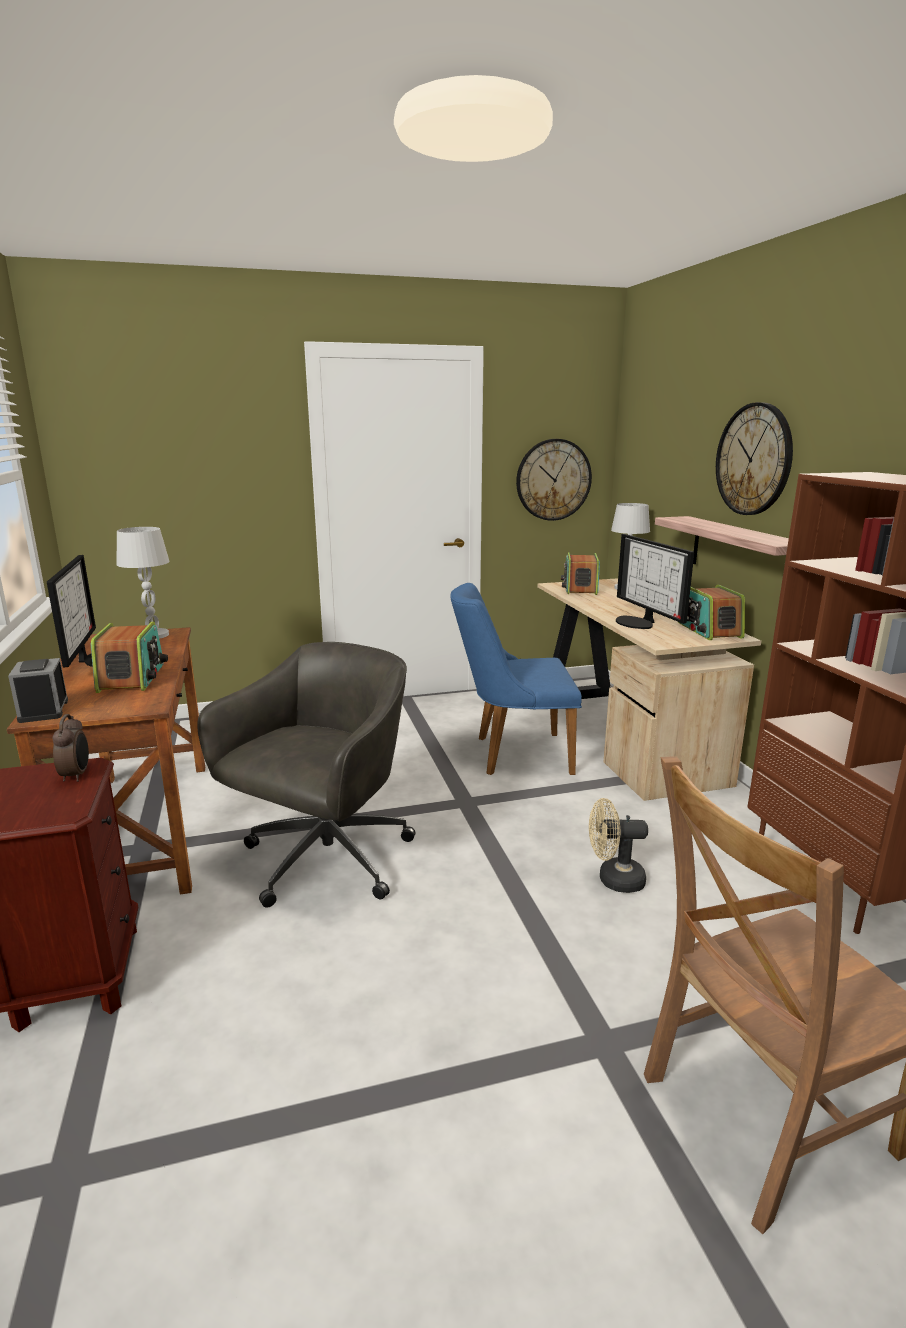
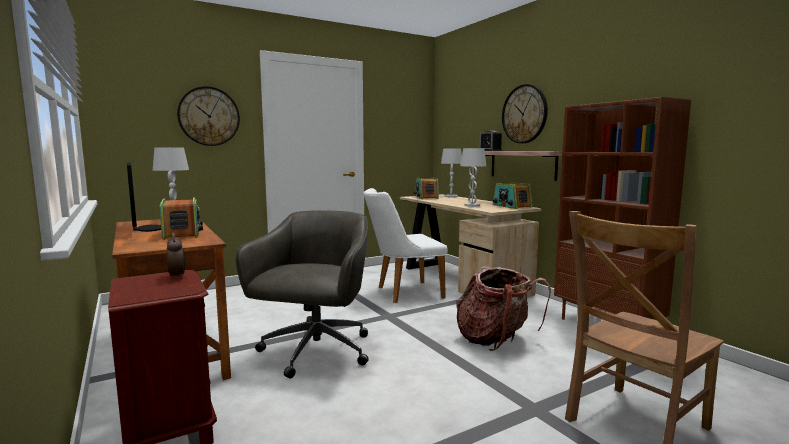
camera: 15 degrees left, 10 degrees down
(43, 710) = (132, 247): alarm clock -> alarm clock (490, 150)
(512, 754) = (403, 292): blue chair -> white chair
(553, 480) = (402, 139): wall clock -> wall clock (209, 116)
(613, 880) = (495, 340): beige fan -> backpack
(639, 622) = (472, 205): monitor -> white table lamp

